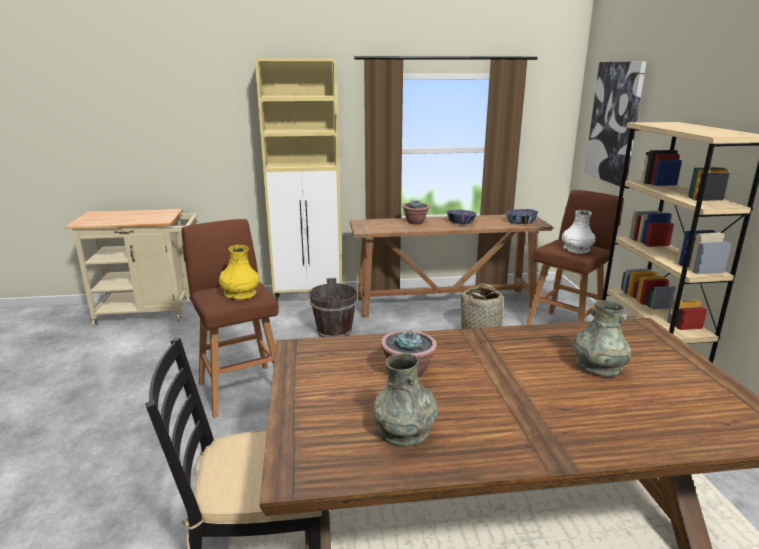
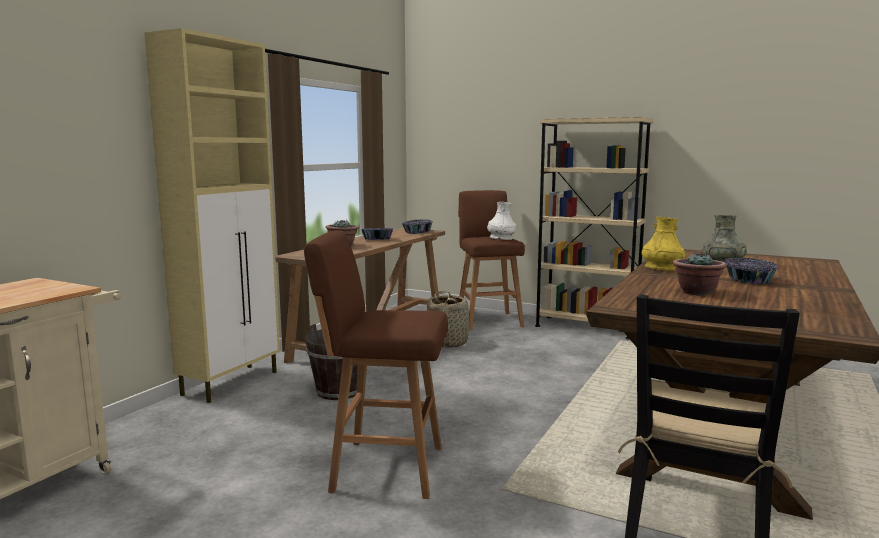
camera: 55 degrees left, 10 degrees down
(240, 294) = (410, 316): yellow vase -> yellow vase (662, 269)
(404, 430) = (789, 305): grey vase -> none
(522, 393) = (749, 280): none -> bowl
(614, 122) = (467, 131): picture -> none

